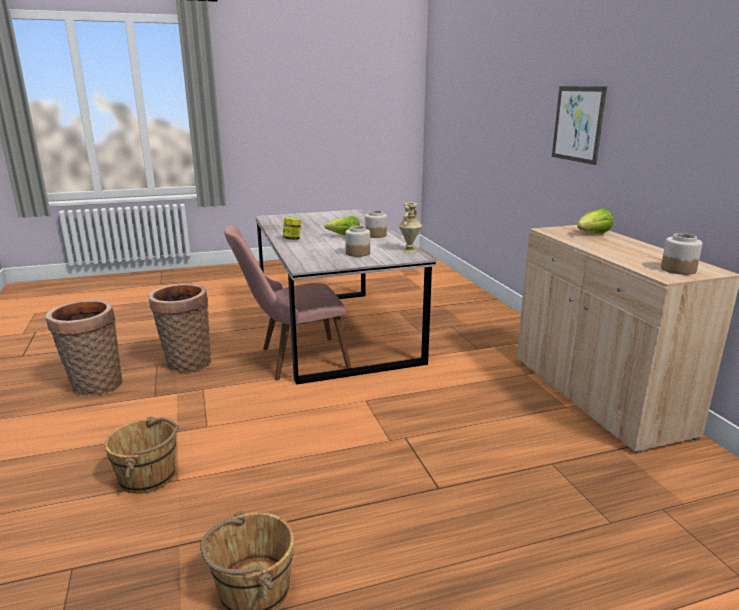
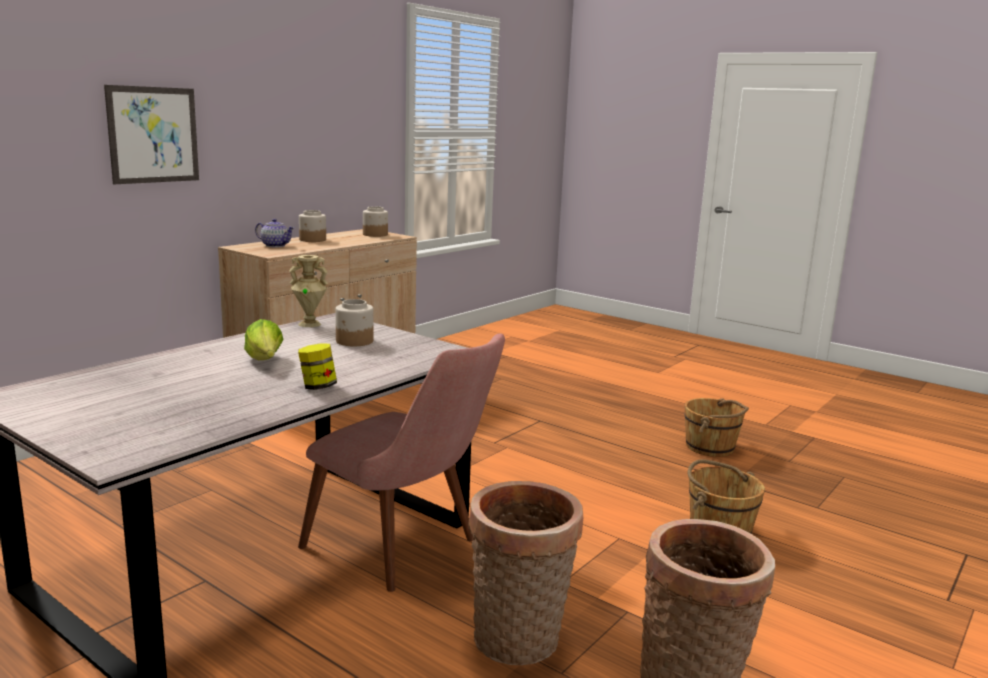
camera: 125 degrees left, 5 degrees down
(375, 235) = (234, 348): jar -> jar (312, 240)
(592, 234) = (275, 245): lettuce -> teapot

